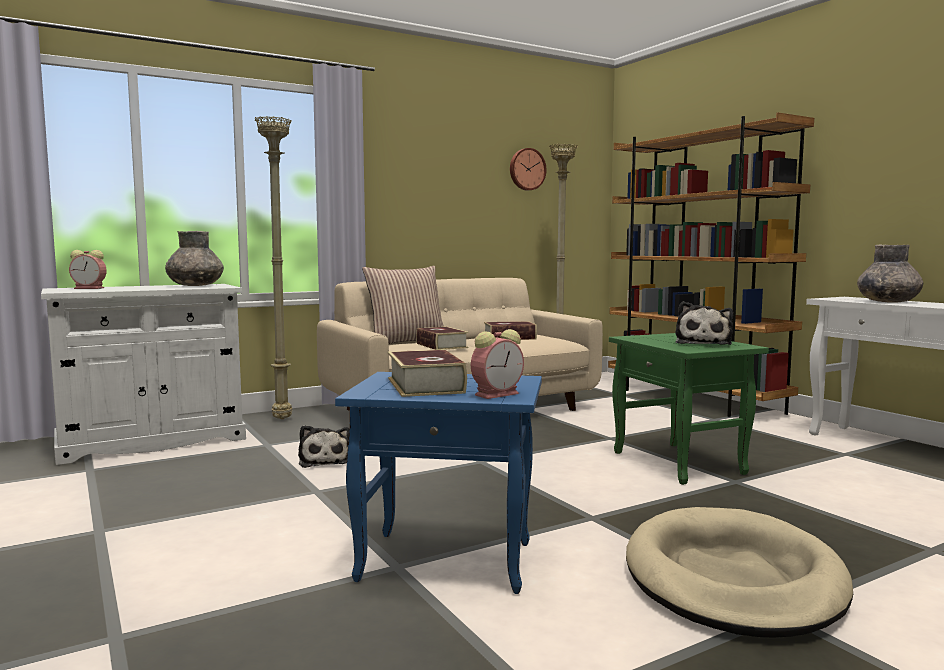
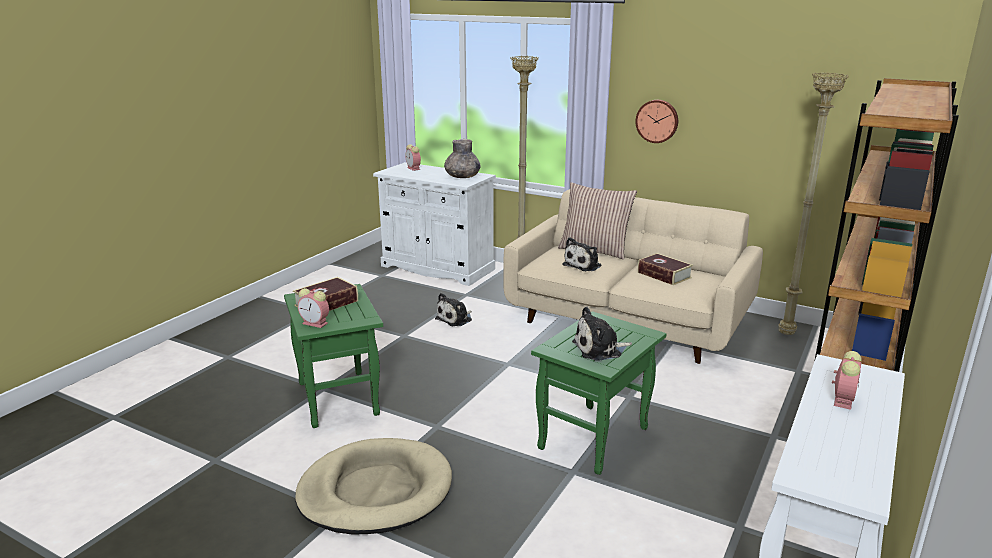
camera: 60 degrees right, 15 degrees up
(441, 345) = (584, 265): book -> plush toy
(449, 560) = (340, 399): blue side table -> green side table
(526, 169) = (808, 93): wall clock -> wall clock (657, 121)
(888, 302) = (843, 399): grey vase -> alarm clock

